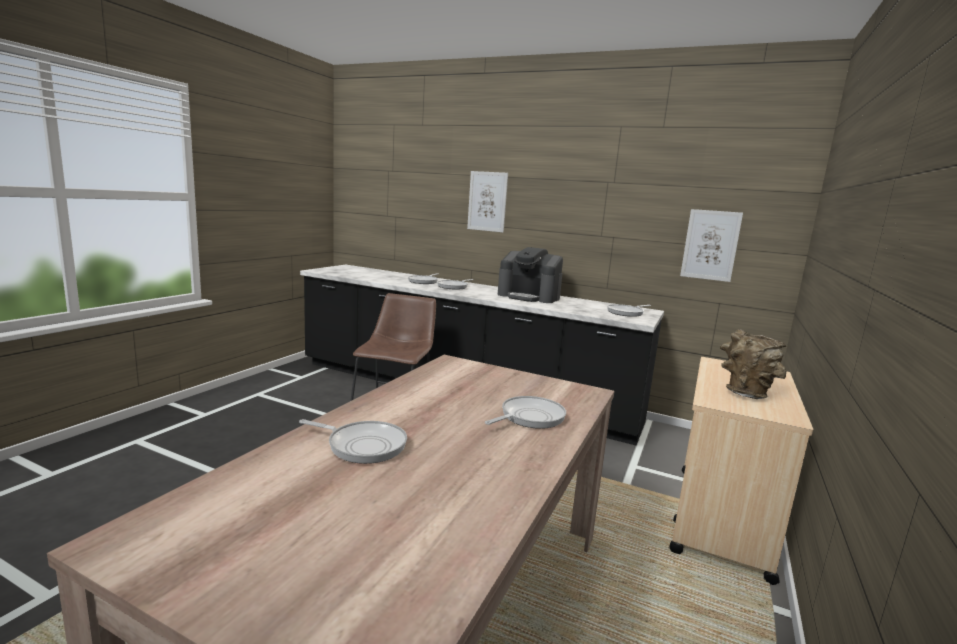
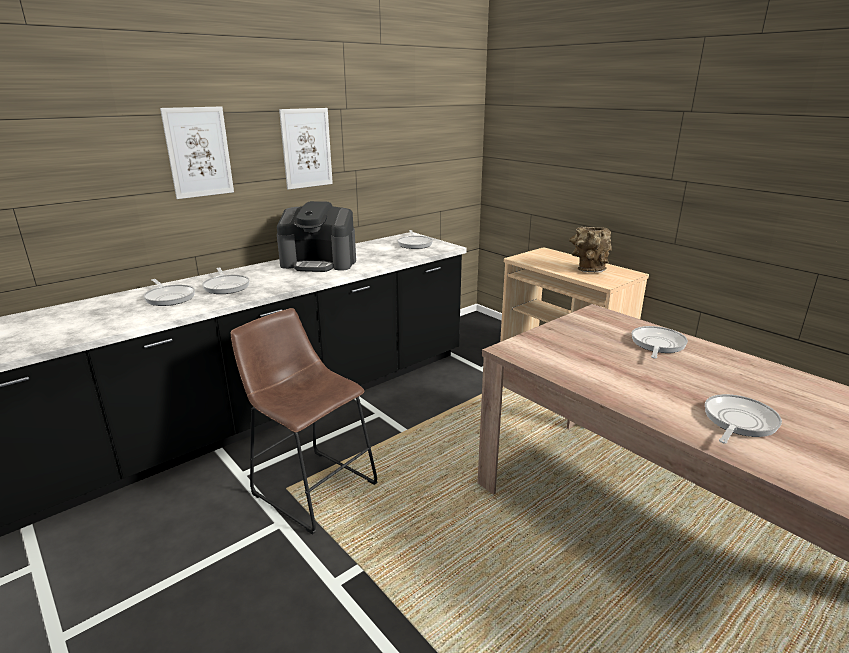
camera: 65 degrees left, 10 degrees up
(529, 296) = (319, 262): coffee machine -> coffee machine turned 45 degrees clockwise
(529, 417) = (657, 344): frying pan -> frying pan turned 45 degrees clockwise
(710, 245) = (430, 161): picture -> picture (306, 148)

